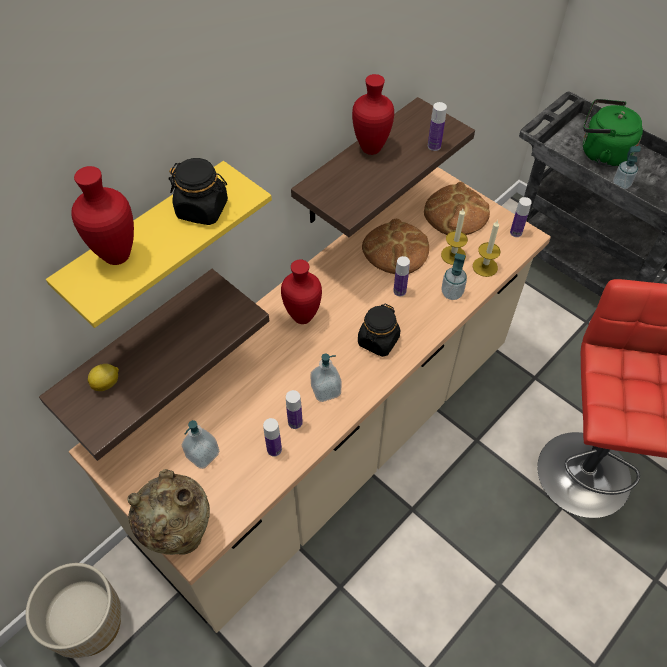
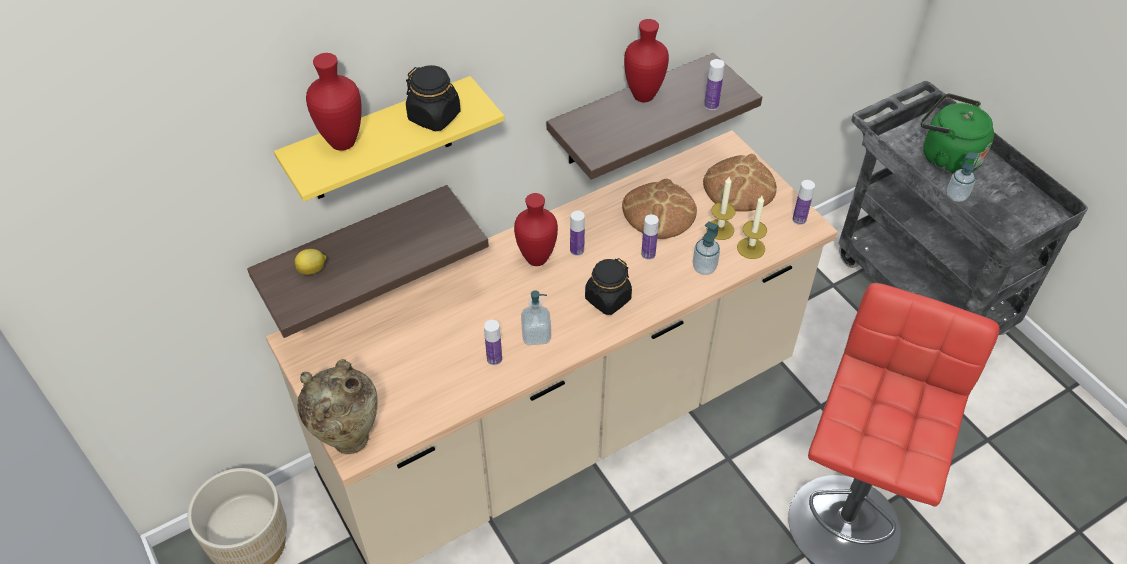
camera: 15 degrees right, 5 degrees down
(202, 454) = (392, 368): soap dispenser -> none
(274, 449) = (465, 379): bottle -> bottle (577, 250)

